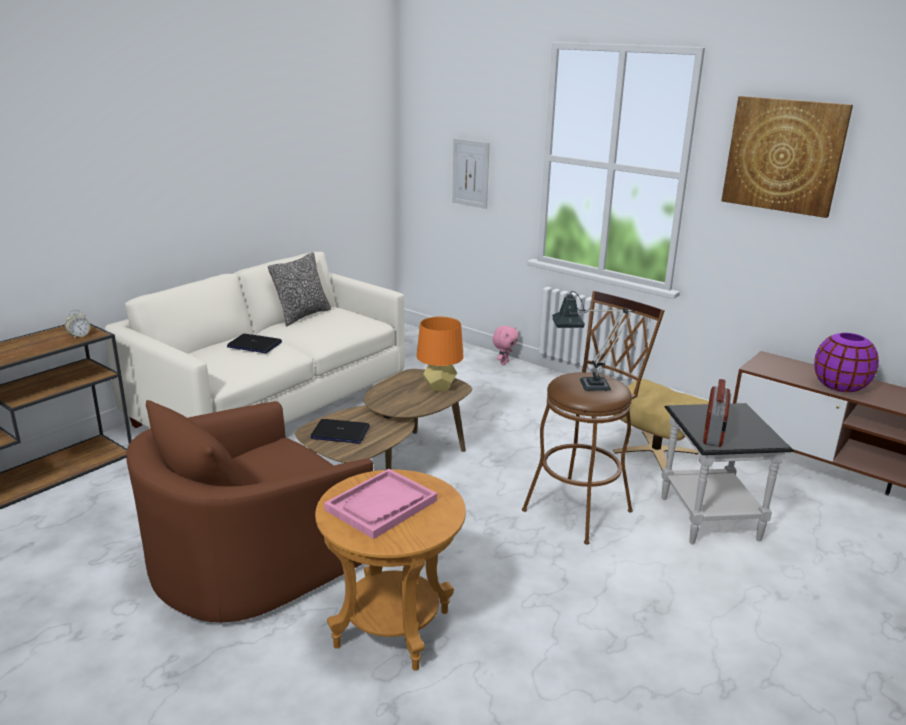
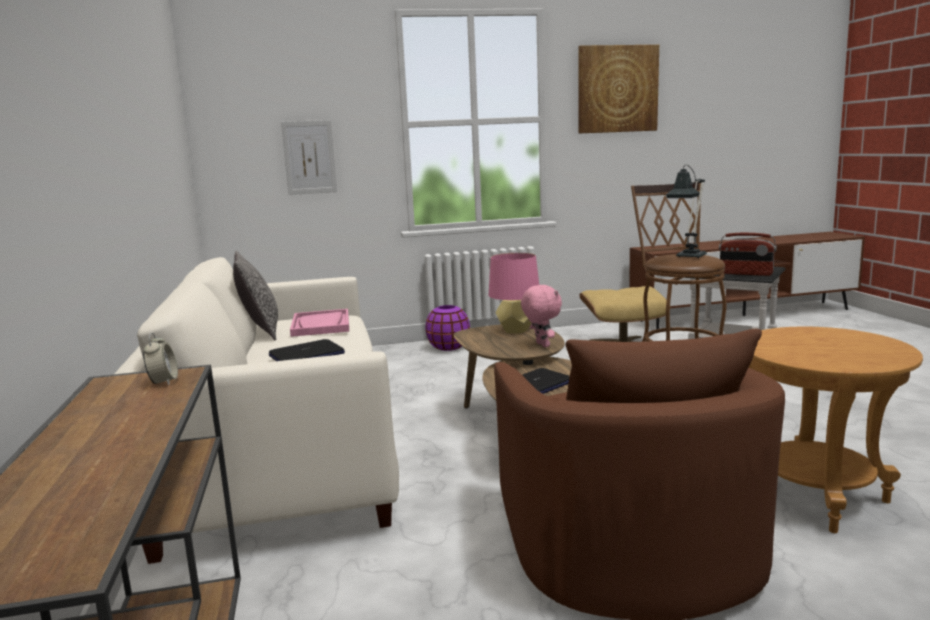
camera: 50 degrees left, 10 degrees down
(381, 505) = (820, 348): pink tray -> pink tray (321, 325)
(439, 387) = (515, 330): orange table lamp -> pink table lamp
(504, 363) = (397, 348): pink plush toy -> pink plush toy (541, 345)
(714, 433) = (746, 274): radio -> radio turned 150 degrees clockwise
(839, 386) = (709, 246): purple vase -> purple vase (448, 348)

